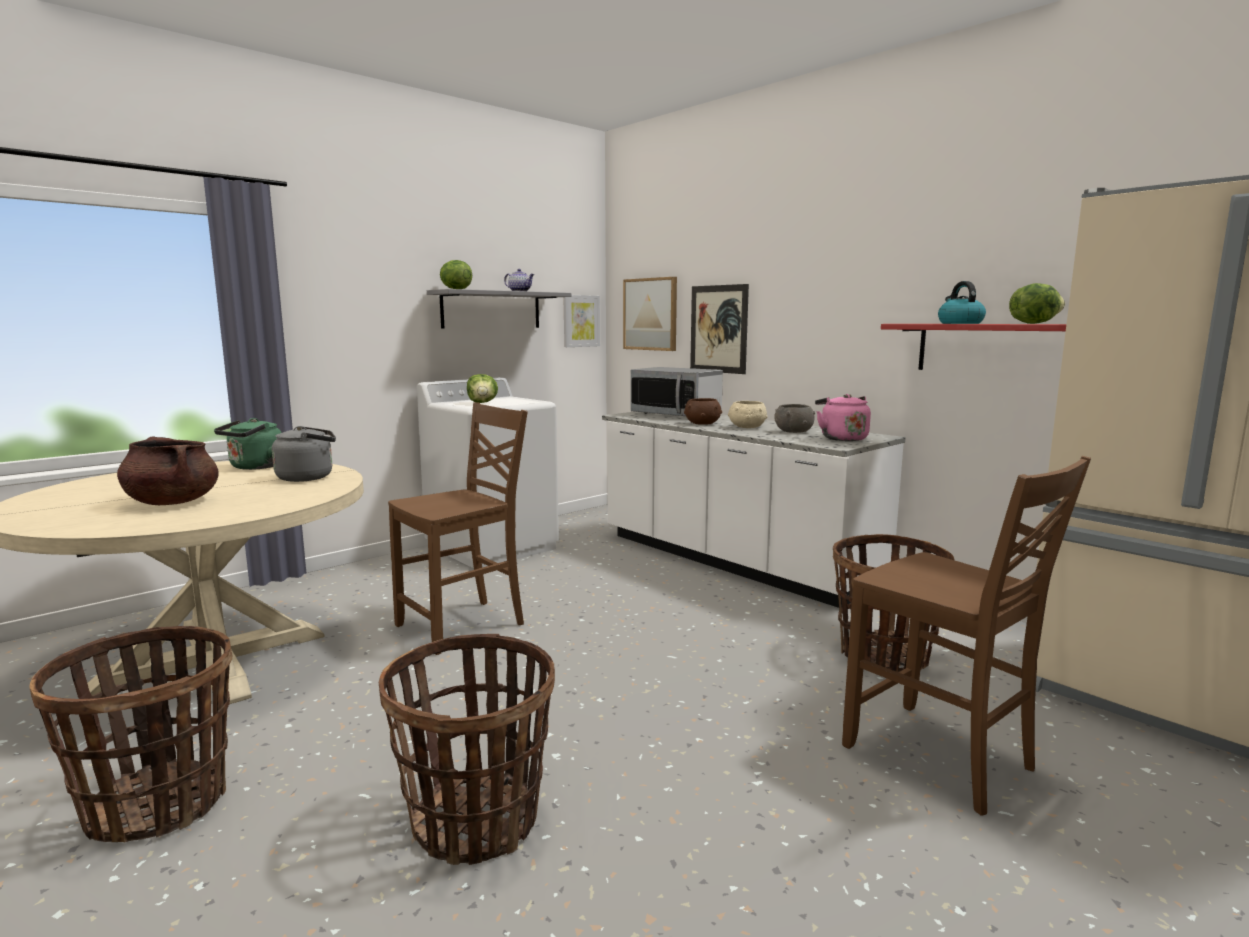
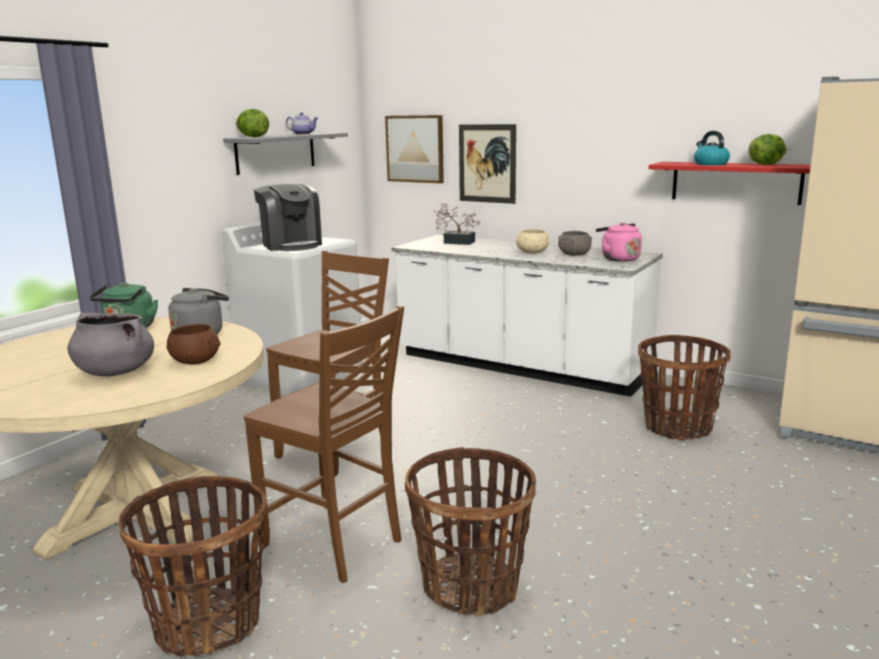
camera: 15 degrees left, 5 degrees up
(172, 502) = (114, 372): brown cooking pot -> grey cooking pot
(482, 403) = (291, 245): lettuce -> coffee machine
(581, 321) = (346, 156): picture -> none
(676, 414) = (456, 242): microwave -> potted plant
(702, 423) = (491, 251): brown bowl -> brown bowl (195, 361)
(941, 758) = (752, 492): brown chair -> brown chair (334, 544)

